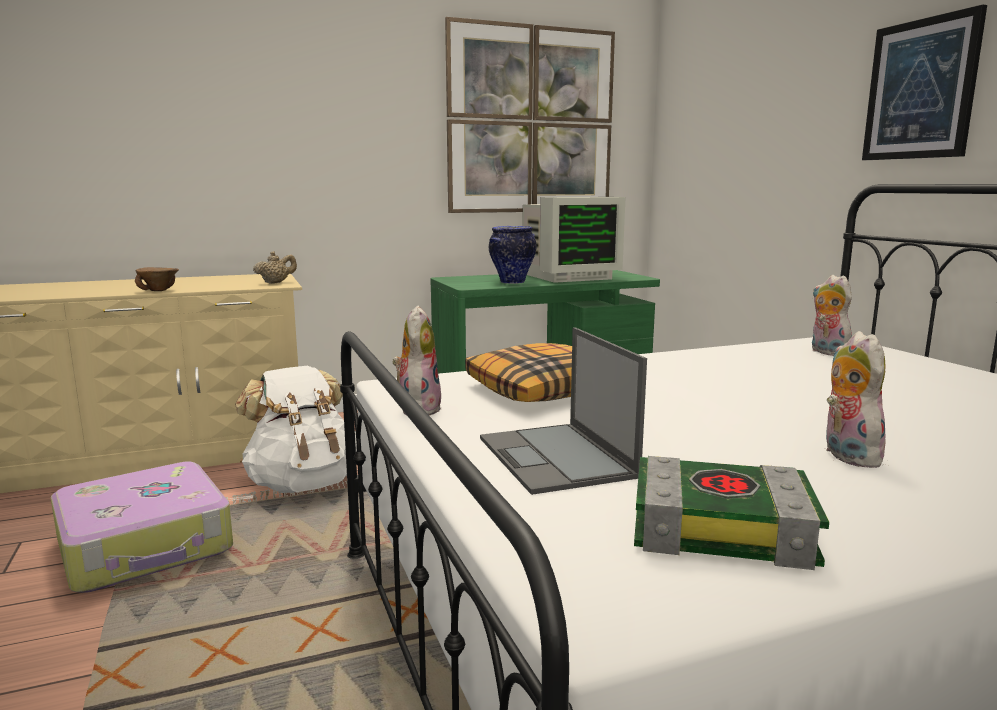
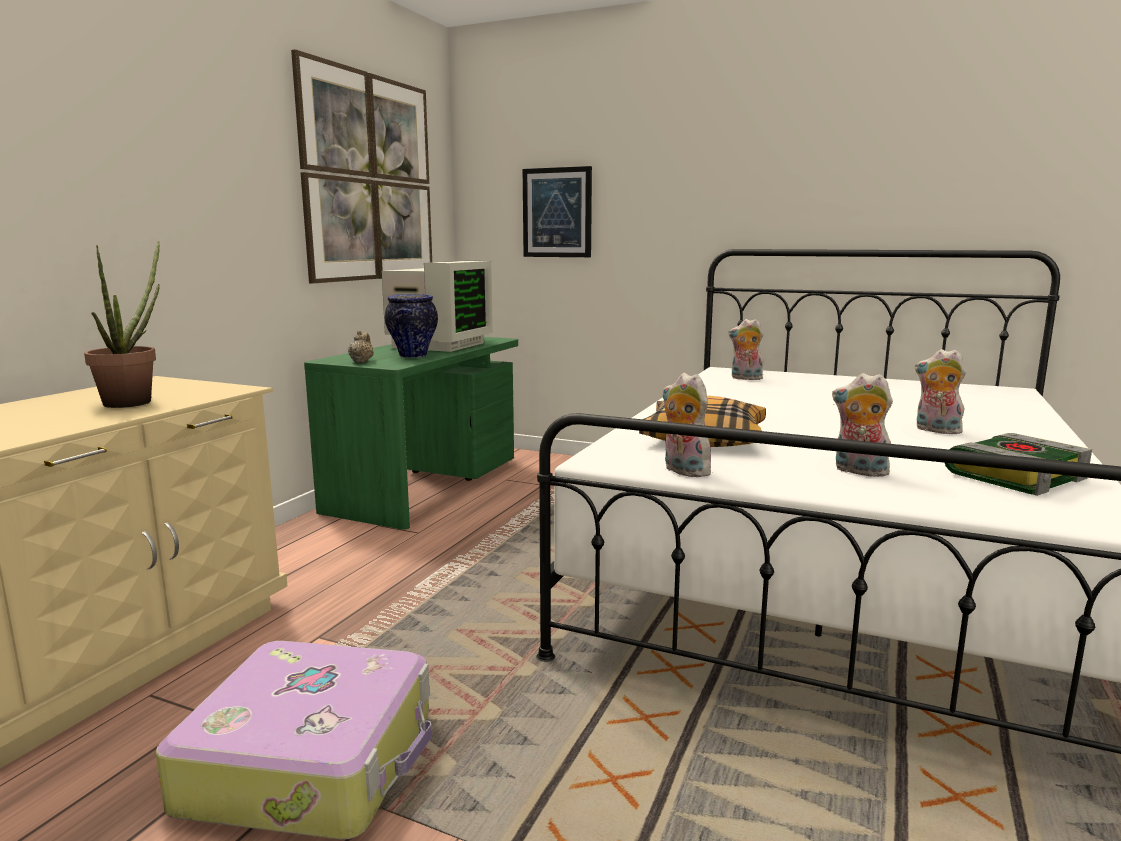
camera: 45 degrees left, 0 degrees up
(159, 291) = (95, 421): brown bowl -> none
(217, 284) = (135, 401): none -> potted plant
(276, 283) = (214, 388): beige teapot -> beige teapot (361, 361)
(304, 483) = (352, 628): white backpack -> none
(557, 458) = (858, 471): laptop -> plush toy
(921, 90) = (753, 180): picture -> picture (557, 213)

